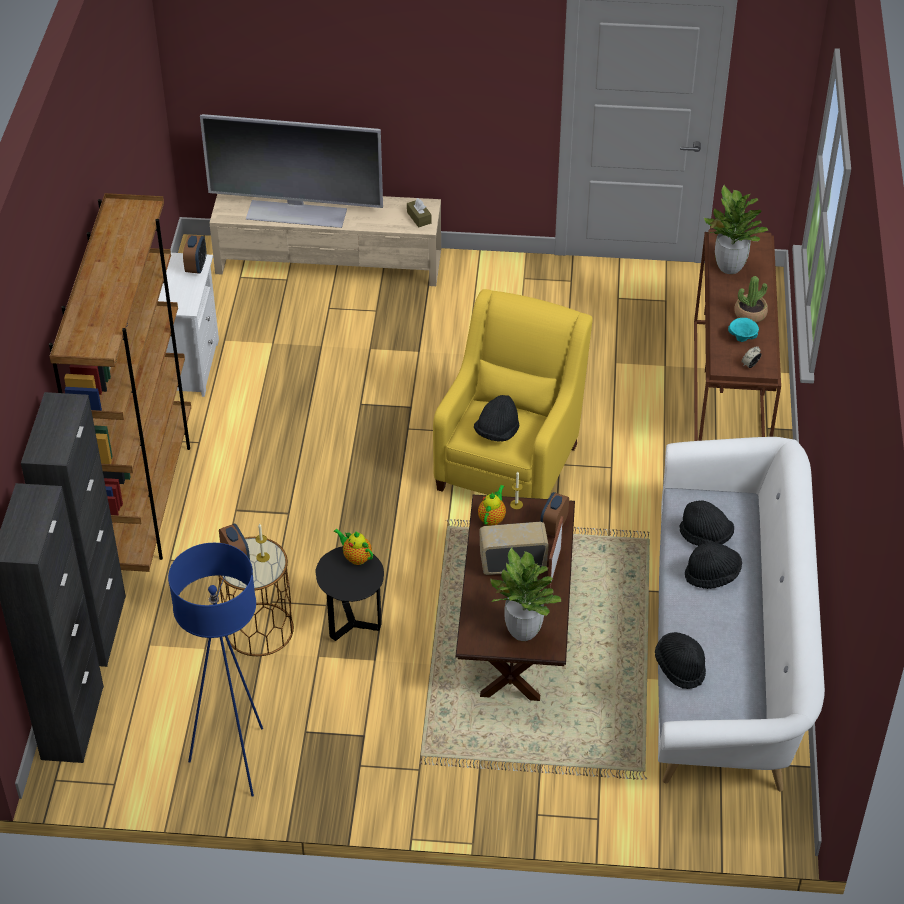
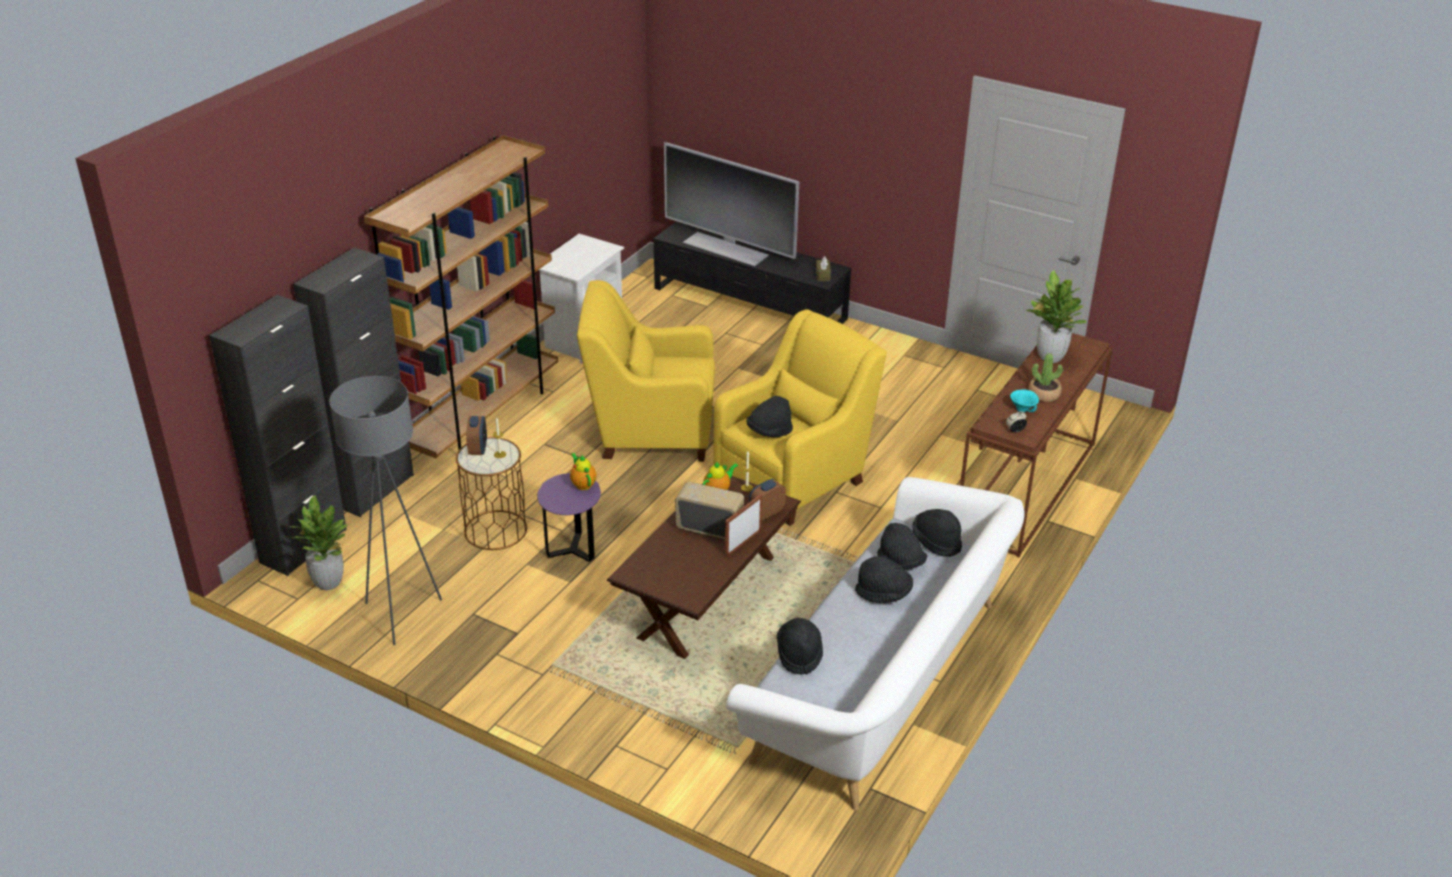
camera: 25 degrees right, 10 degrees down
(196, 267) = (604, 251): alarm clock -> none
(235, 760) = (402, 615): blue floor lamp -> grey floor lamp
(330, 262) = (750, 304): beige tv stand -> black tv stand
(332, 456) = (649, 430): none -> yellow armchair
(352, 624) = (572, 550): black side table -> purple side table
(523, 631) = (678, 580): potted plant -> potted plant (328, 582)
(722, 501) = (936, 542): none -> black hat

